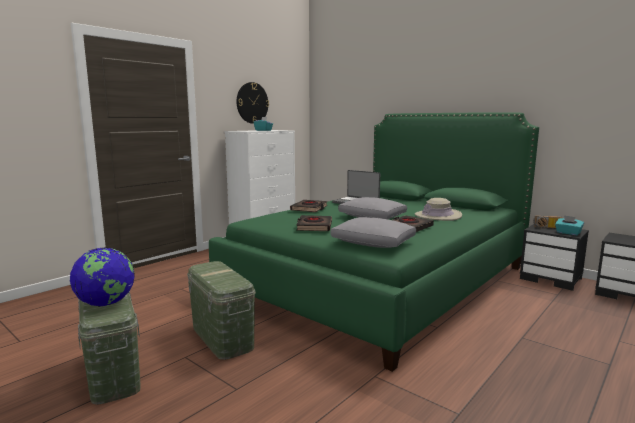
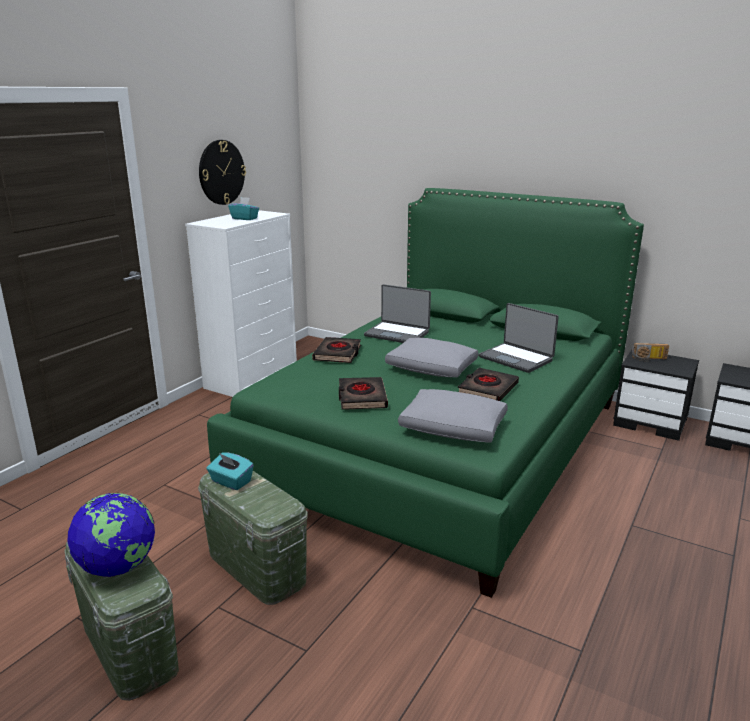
camera: 10 degrees left, 10 degrees up
(438, 216) = (516, 358): beige hat -> laptop
(568, 233) = (676, 368): turquoise tissue box -> turquoise tissue box (231, 482)

